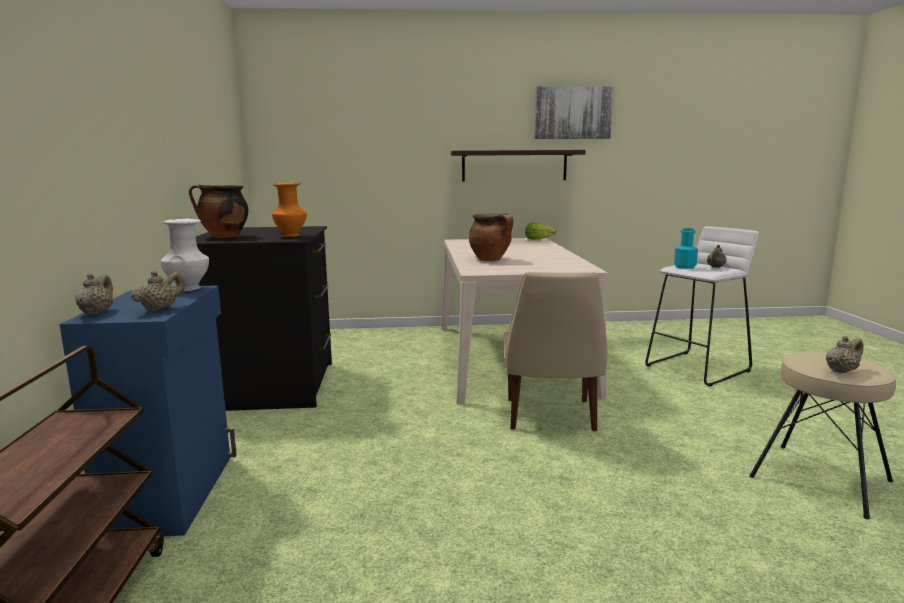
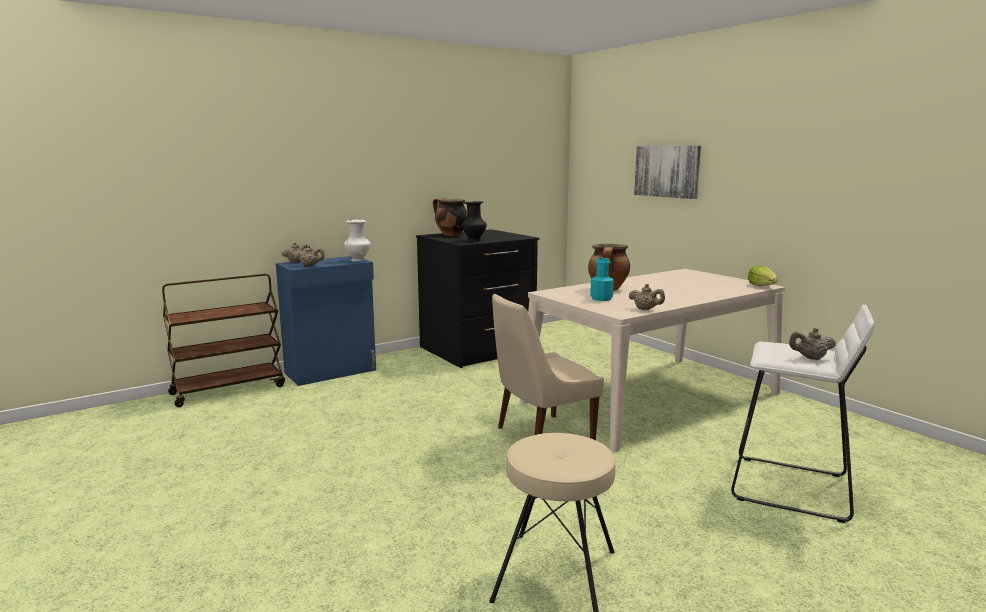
camera: 60 degrees right, 0 degrees up
(291, 236) = (474, 240): orange vase -> black vase
(514, 165) = (770, 197): shelf -> none
(573, 113) = (845, 134): picture -> picture (667, 171)
(684, 267) = (777, 347): turquoise bottle -> turquoise bottle (601, 298)
(841, 371) = (533, 452): beige teapot -> beige teapot (645, 309)

